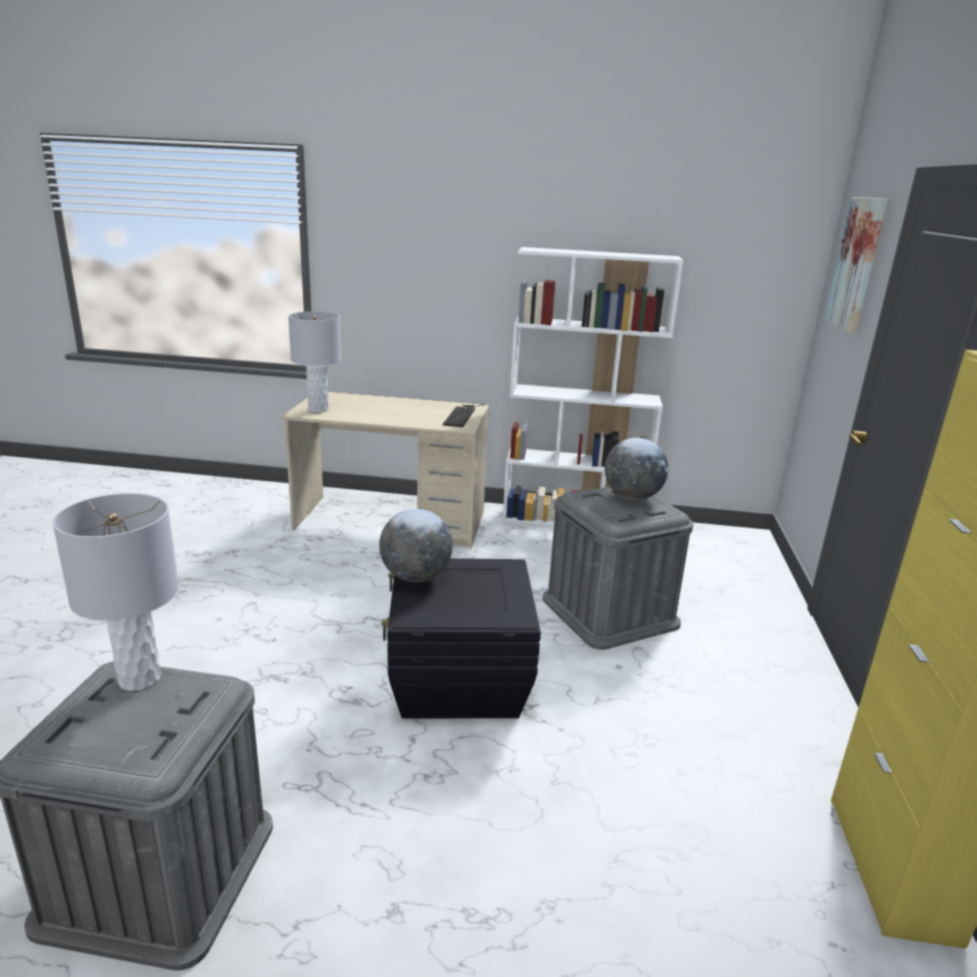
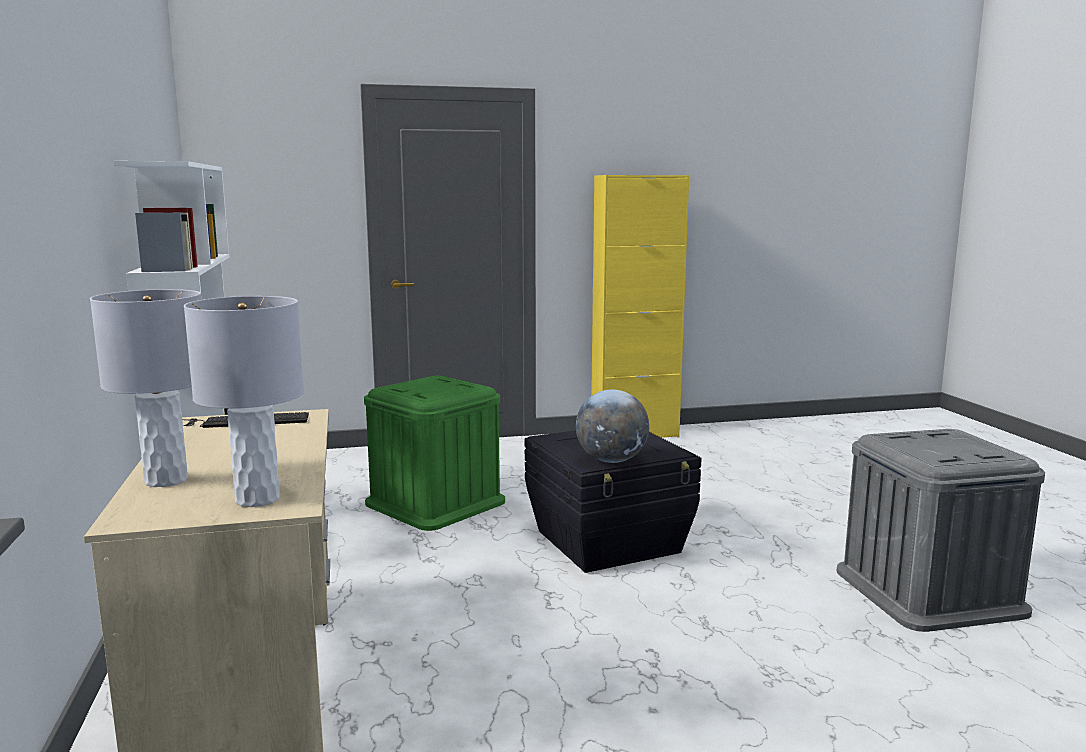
camera: 110 degrees left, 10 degrees down
(139, 679) = (923, 454): grey table lamp -> grey table lamp (167, 480)
(609, 611) = (435, 502): grey storage box -> green storage box
(632, 497) = (413, 386): globe -> none
(857, 264) = (281, 162): picture -> none

